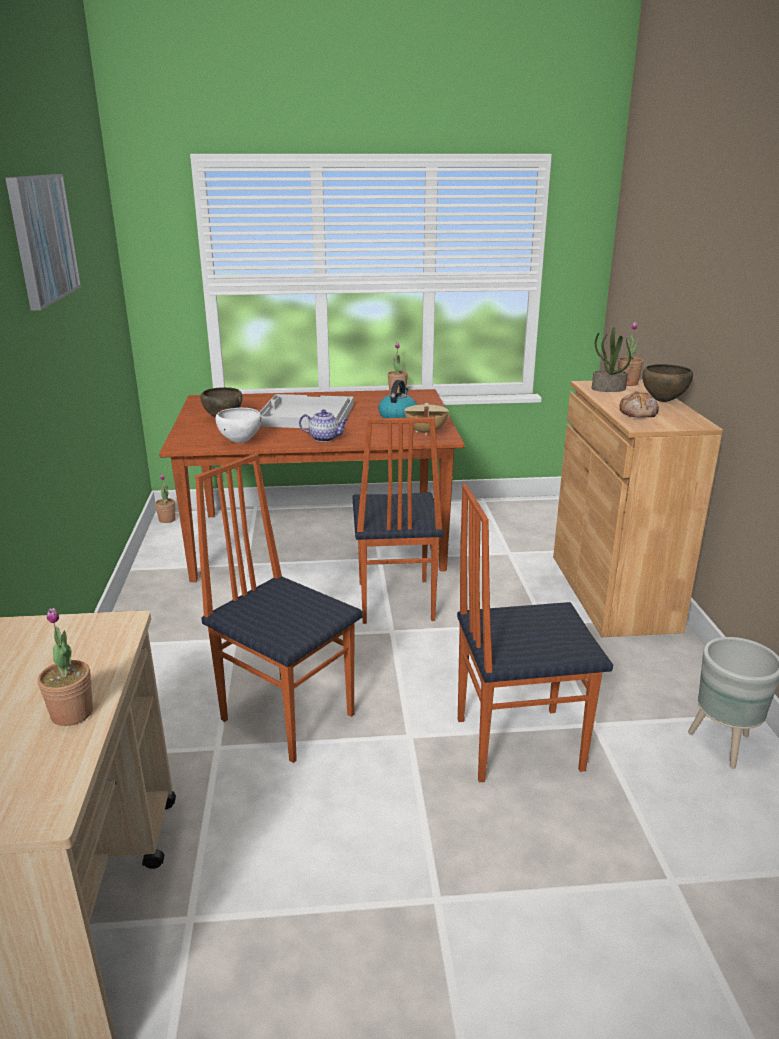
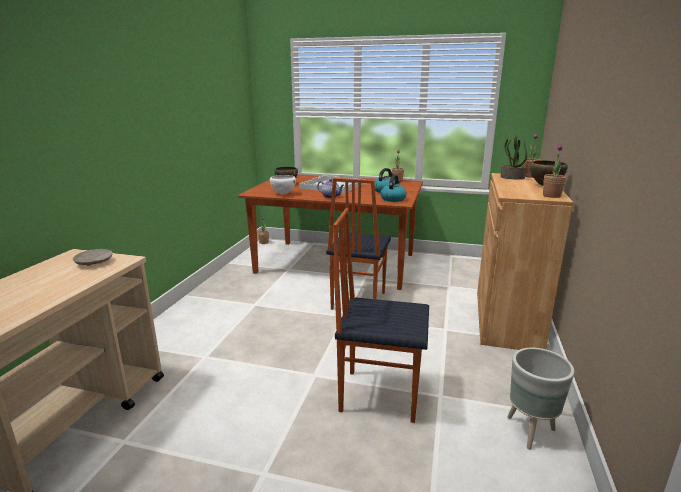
camera: 20 degrees right, 5 degrees down
(42, 238) = (176, 68): picture -> none
(71, 639) = (94, 262): none -> beige plate
(72, 713) = (52, 293): potted plant -> potted plant (551, 196)
(288, 715) = (254, 348): chair -> none
(425, 432) = (393, 199): beige cooking pot -> kettle
(639, 413) = (518, 189): bread -> none

